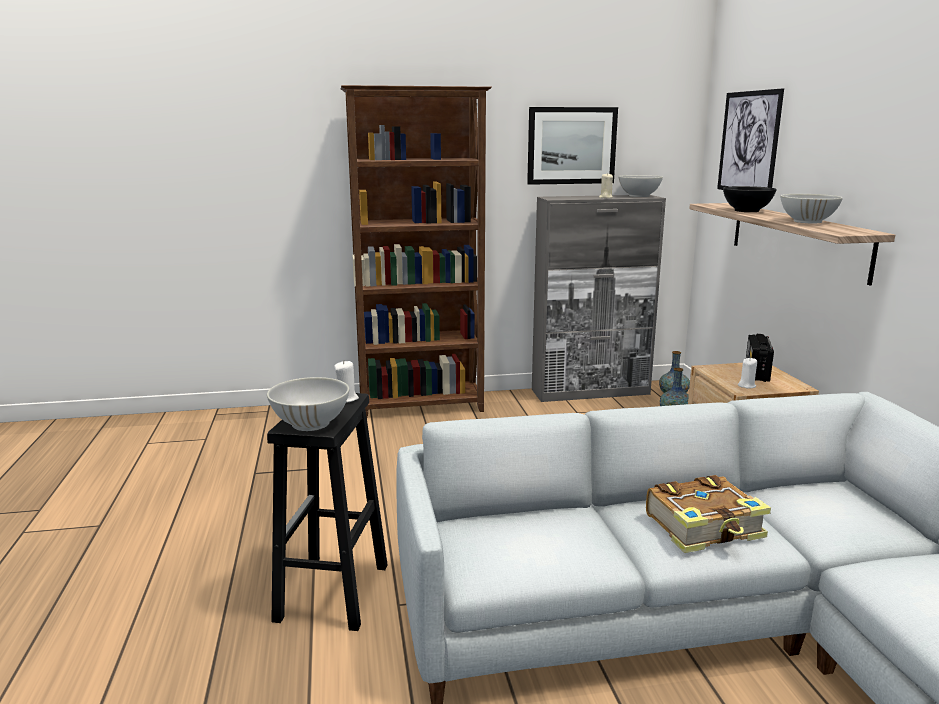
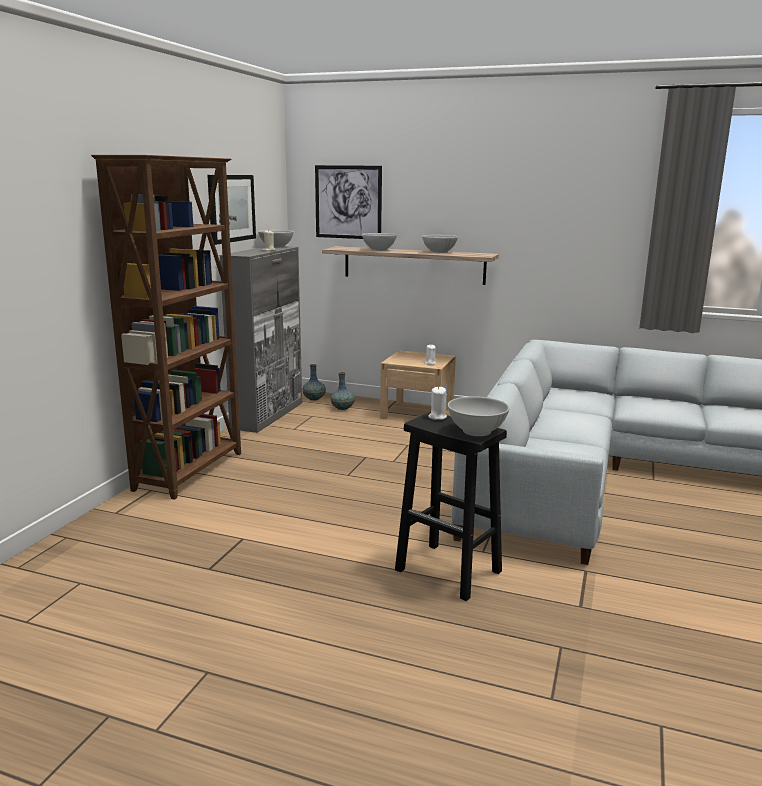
camera: 60 degrees left, 0 degrees up
(705, 527) = (575, 420): book -> none
(746, 211) = (379, 250): black bowl -> white bowl
(756, 373) = (415, 356): radio -> none

